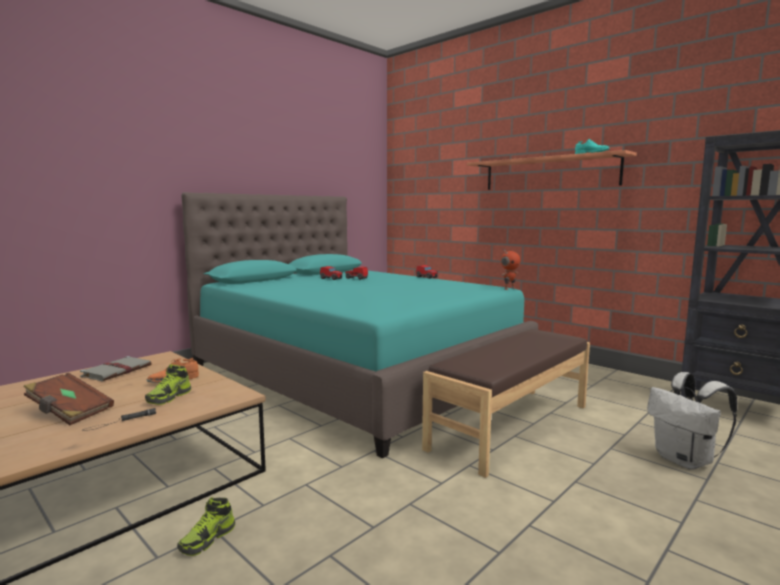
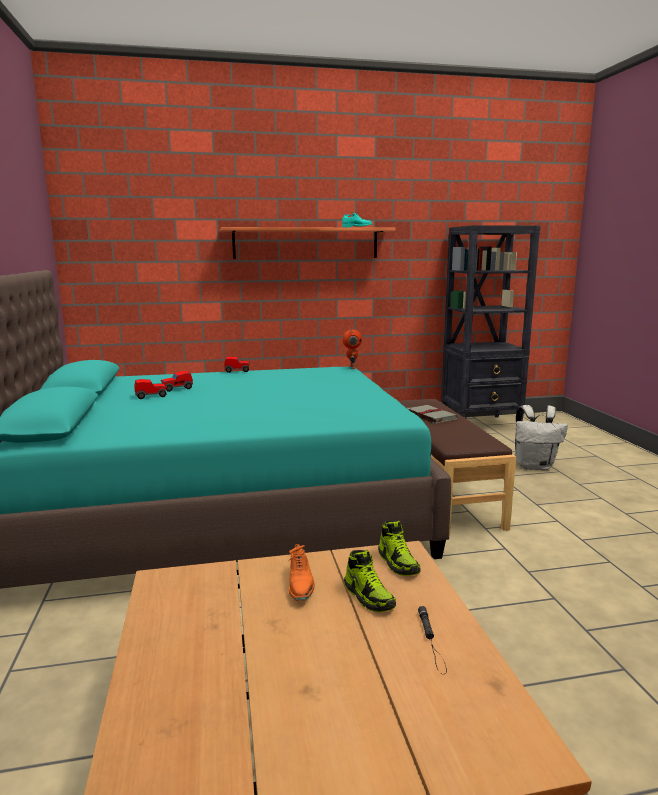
camera: 55 degrees left, 5 degrees up
(69, 412) = (353, 684): brown book -> none
(118, 371) = (185, 626): grey book -> grey book (430, 416)
(208, 539) = (530, 694): shoe -> shoe (398, 563)

